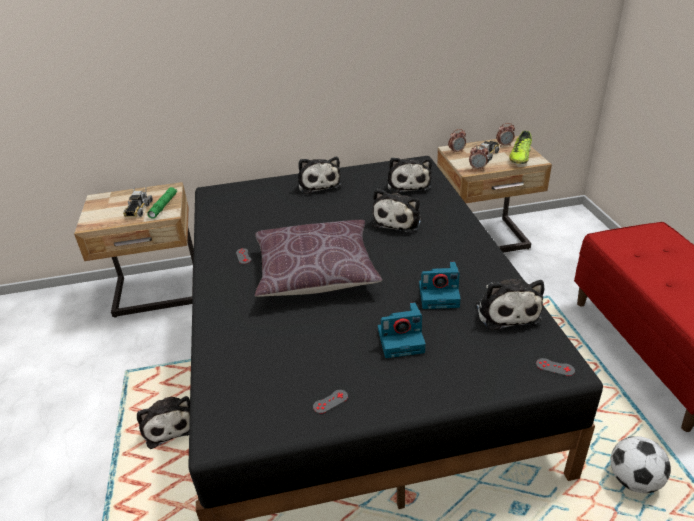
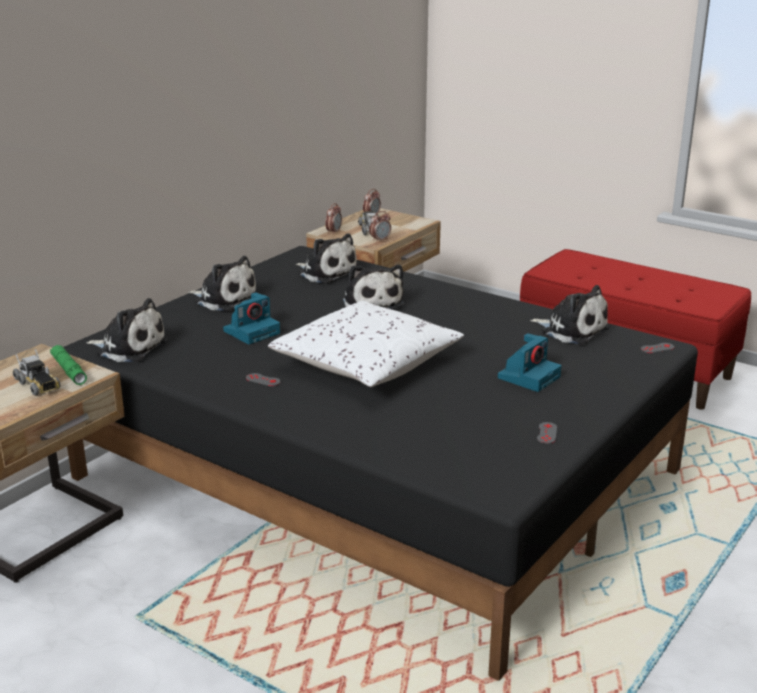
camera: 45 degrees left, 10 degrees down
(169, 424) = (278, 627): plush toy -> plush toy (129, 347)
(316, 272) = (366, 364): brown pillow -> white pillow
(440, 295) = (505, 339): camera -> camera (252, 331)
(520, 157) = (404, 222): shoe -> none
(633, 480) = (710, 453): football -> none

